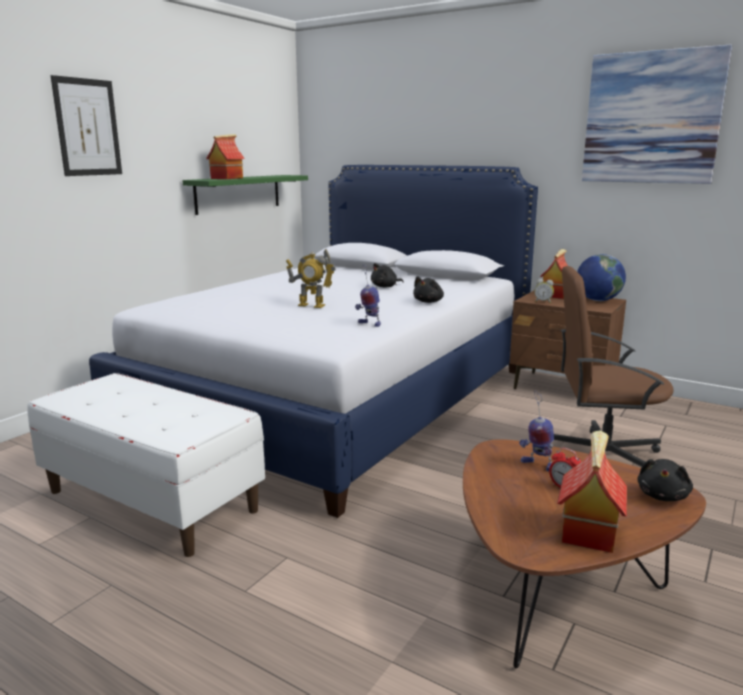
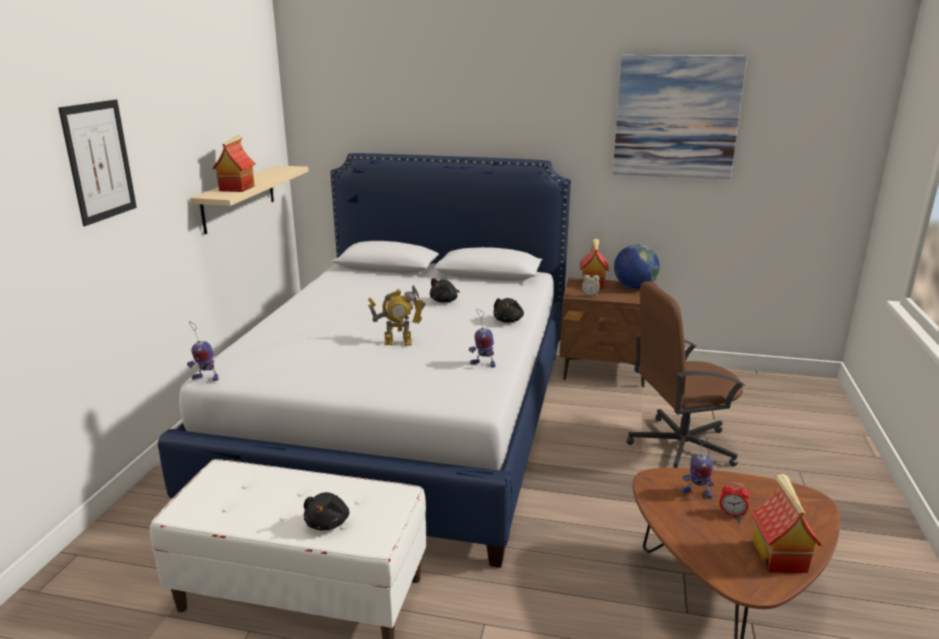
camera: 20 degrees left, 5 degrees up
(132, 309) = (205, 378): none -> toy robot
(238, 193) = (239, 198): green shelf -> beige shelf
(662, 496) = (804, 505): black plush toy -> black plush toy (328, 522)

